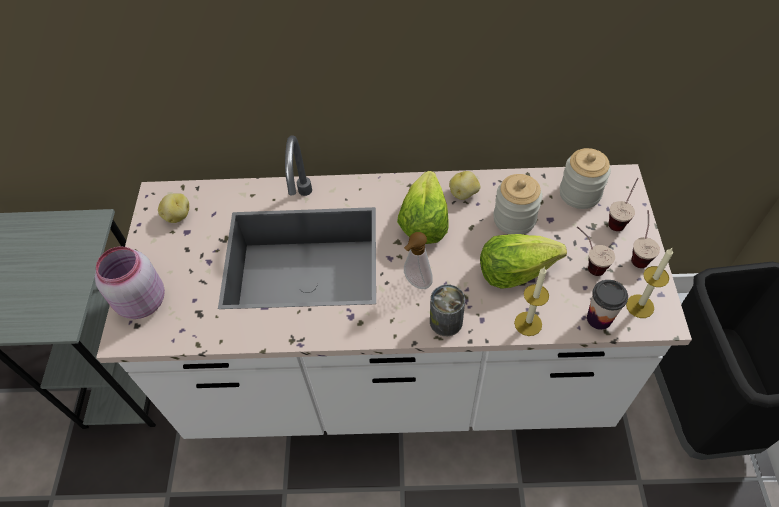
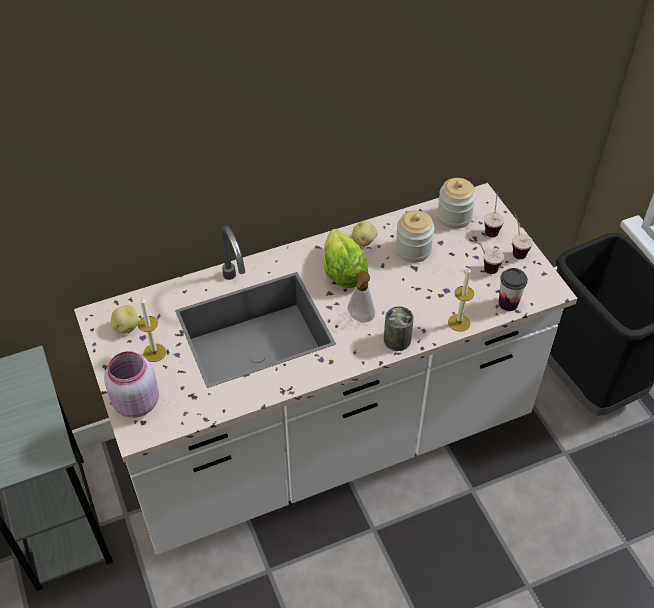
camera: 25 degrees left, 5 degrees down
(515, 269) = (431, 287): lettuce -> none
(640, 306) = (533, 286): candle -> candle (154, 352)

